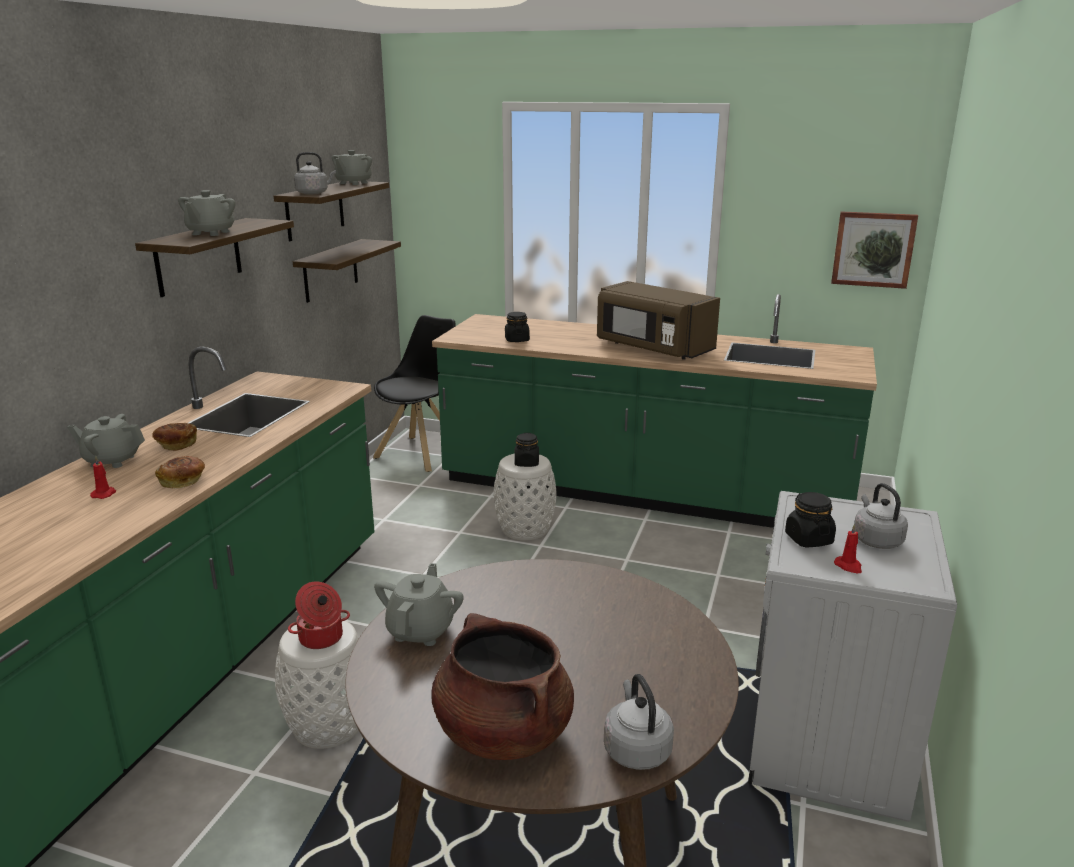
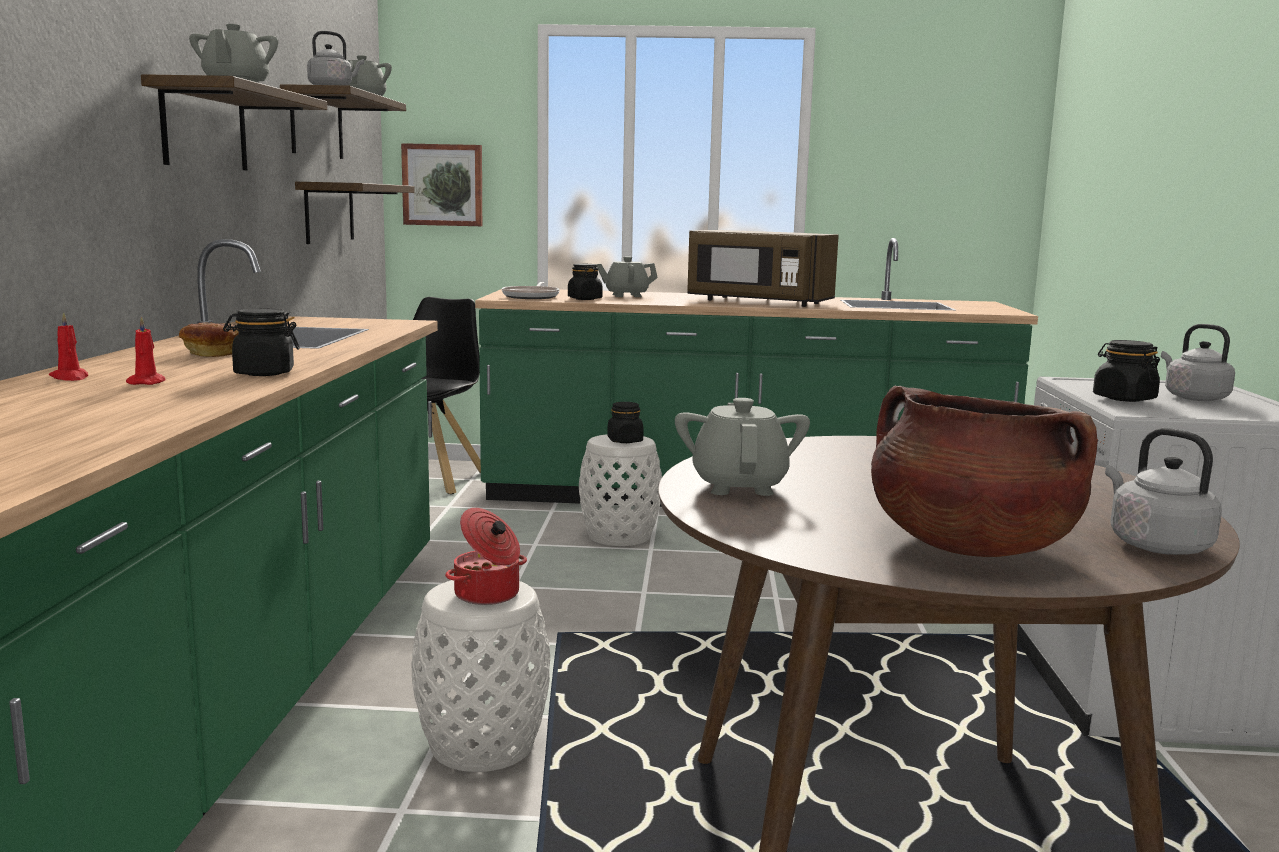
camera: 15 degrees left, 10 degrees down
(112, 460) = (123, 364): grey teapot -> grey teapot (626, 295)
(183, 482) = (263, 373): bread -> black jar
(479, 335) = (531, 297): none -> frying pan
(848, 566) = (1195, 411): red candle -> red candle (70, 378)
(873, 249) = (981, 193): picture -> picture (443, 185)

